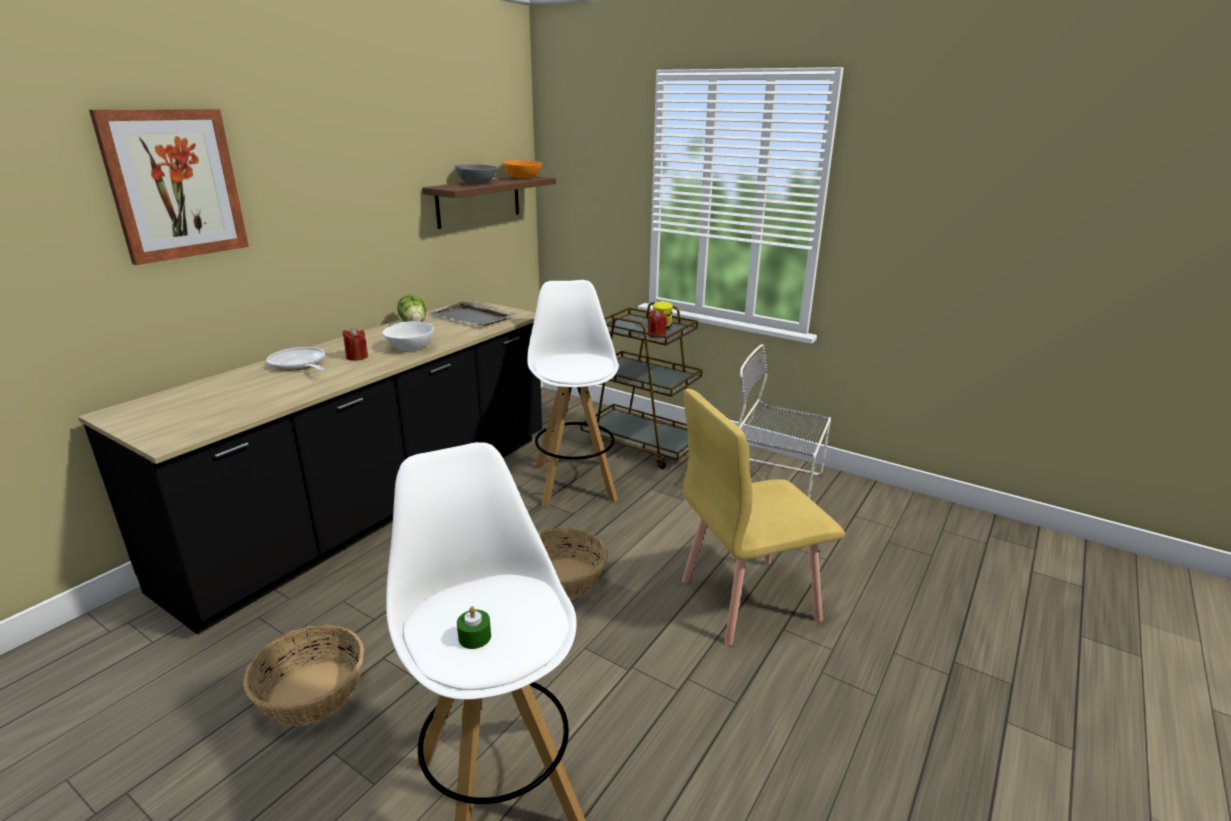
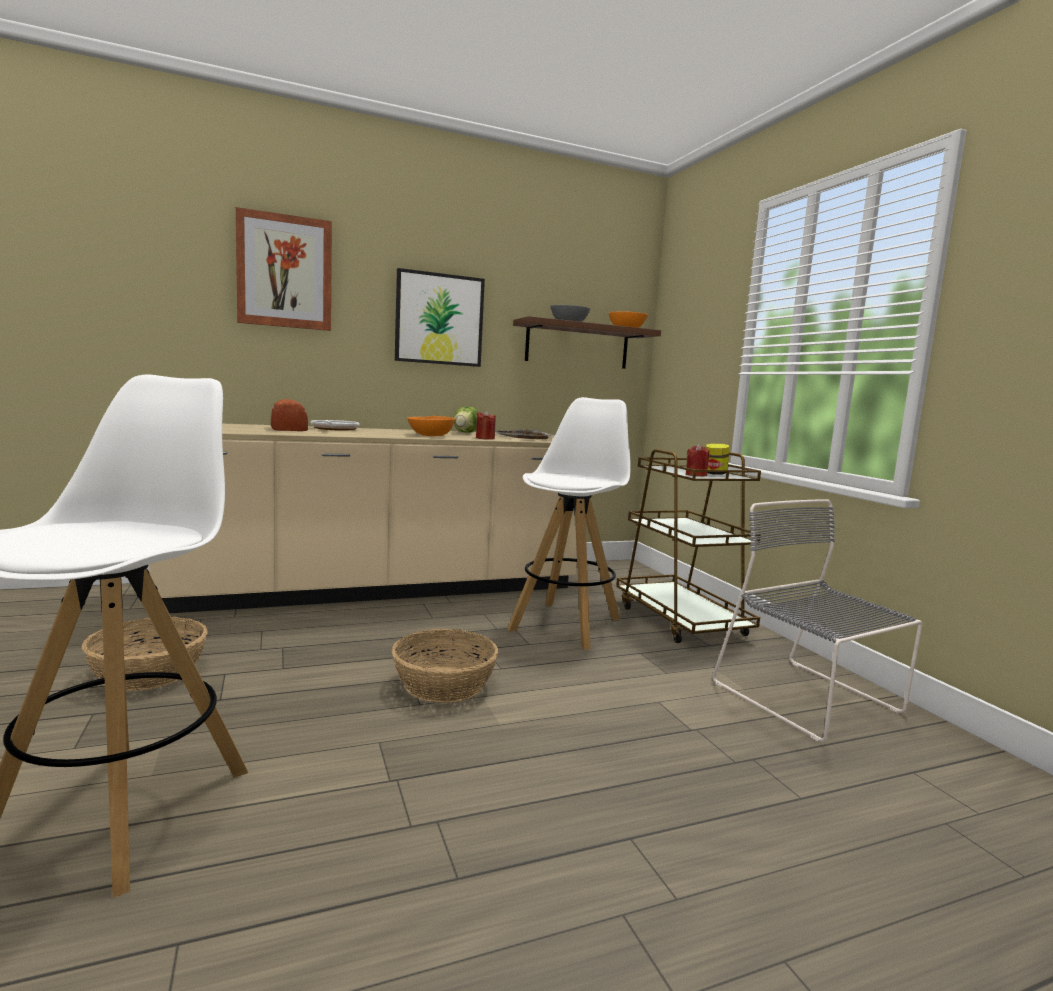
camera: 35 degrees right, 15 degrees down
(264, 384) = (288, 429): none -> bread
(354, 204) = (439, 319): none -> picture
(357, 357) = (380, 432): red candle -> red candle (485, 438)
(380, 506) = (380, 589): black counter -> beige counter
(410, 347) = (430, 435): white bowl -> orange bowl
(474, 637) = (55, 535): green candle -> none
(747, 599) = (622, 786): yellow chair -> none

